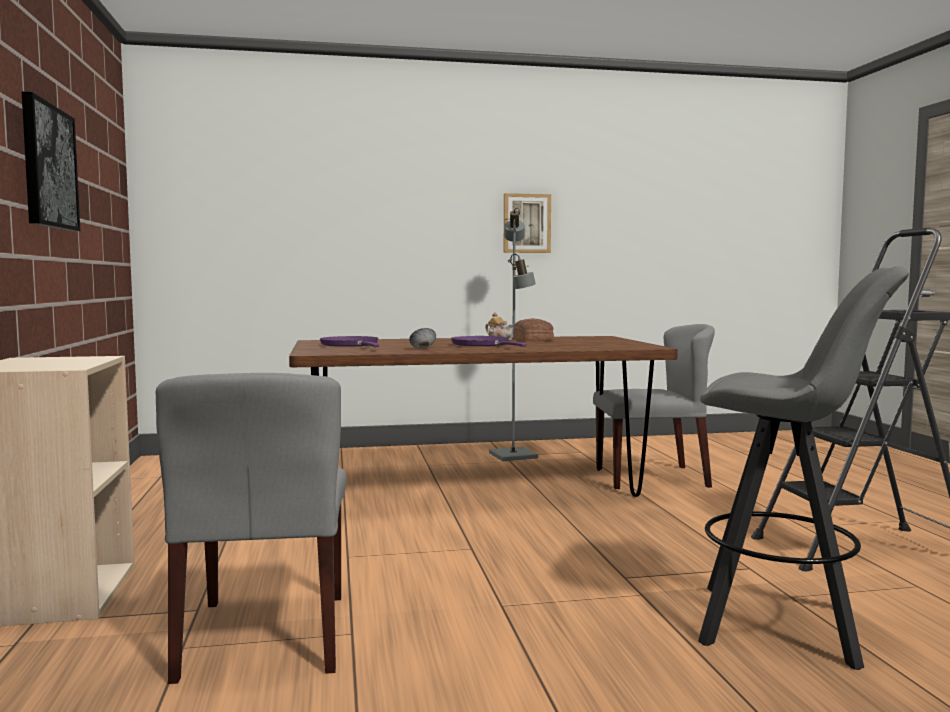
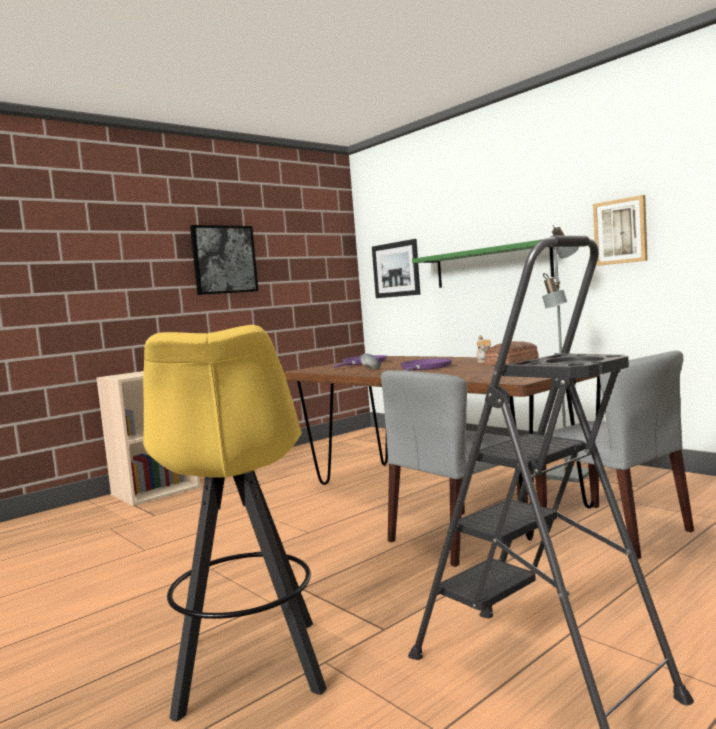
camera: 60 degrees right, 0 degrees up
(215, 227) = (396, 269): none -> picture
(266, 636) = (130, 536): grey chair -> grey chair (457, 537)
(377, 239) = (491, 266): none -> green shelf
(783, 626) = (248, 670): grey stool -> yellow stool

